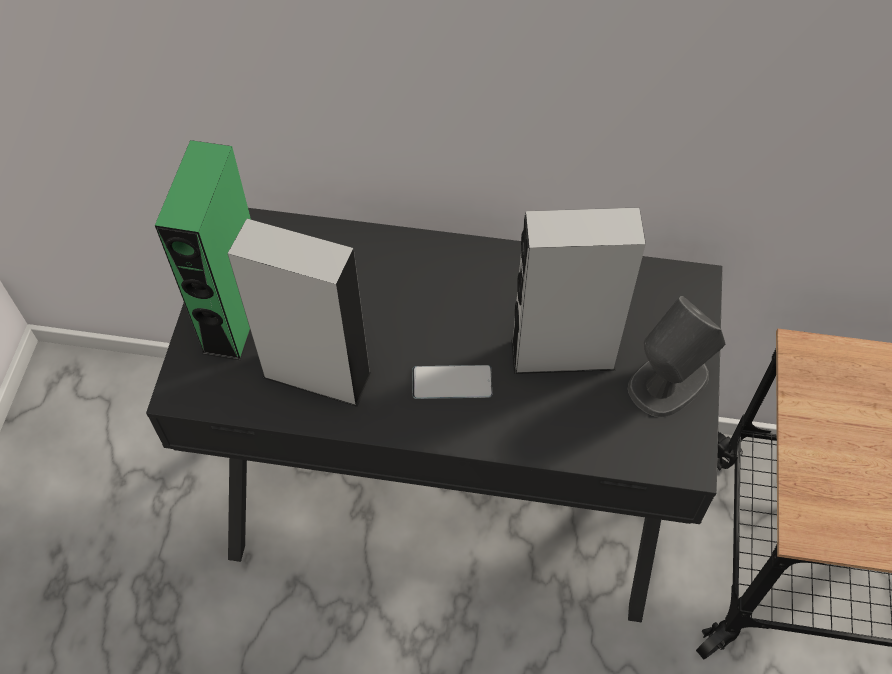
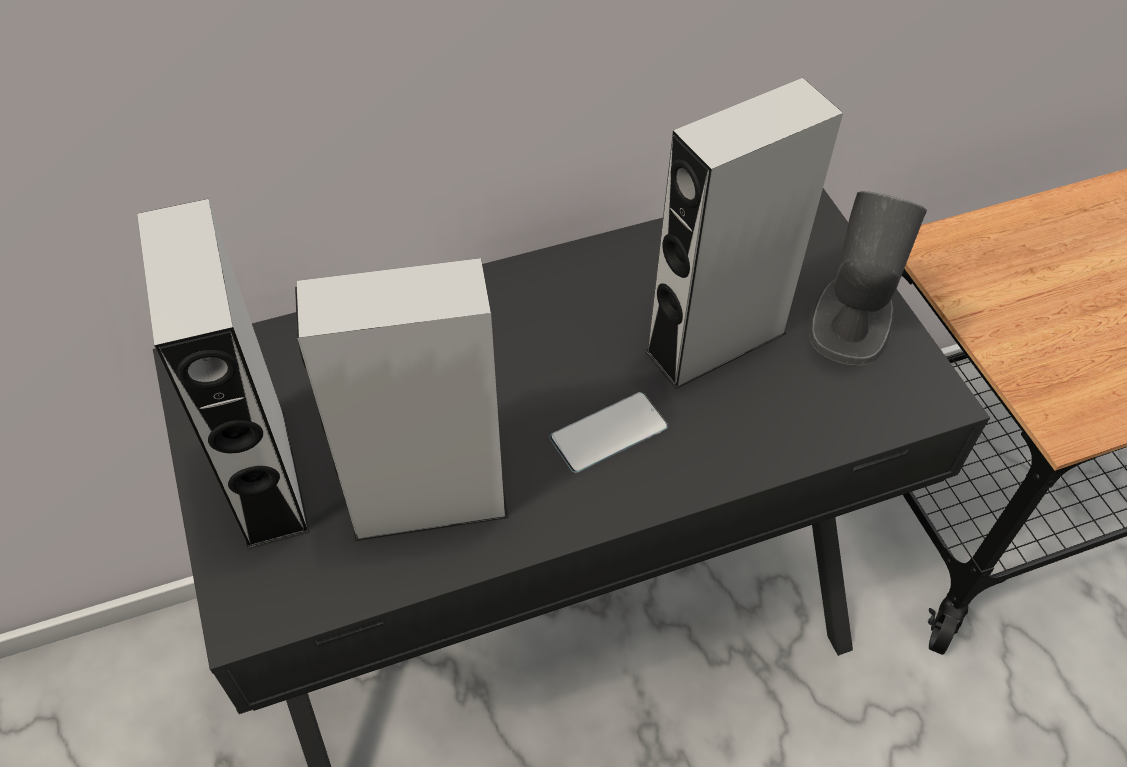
camera: 30 degrees left, 5 degrees down
(235, 316) = (266, 478): green speaker -> grey speaker

